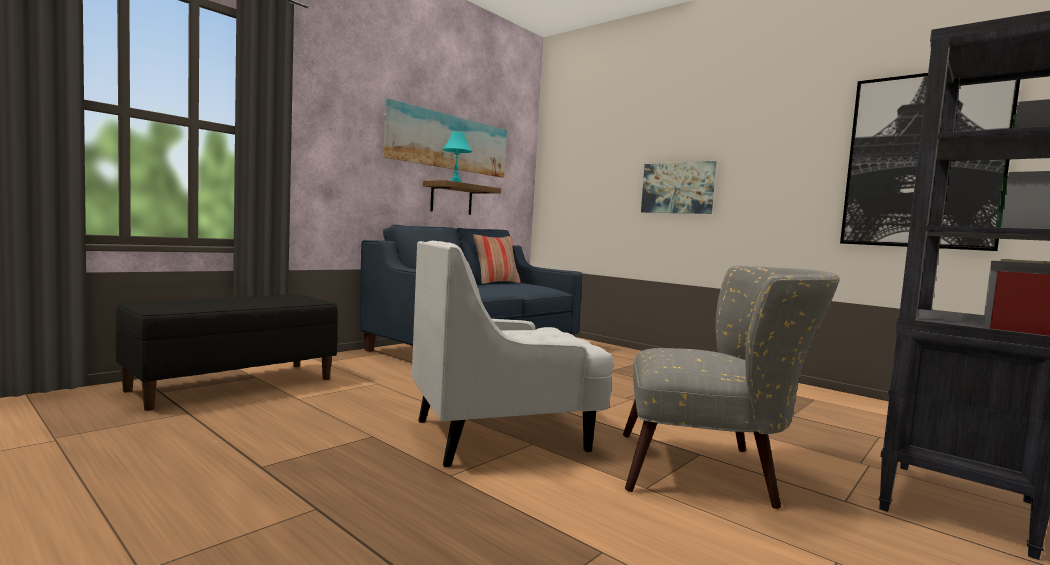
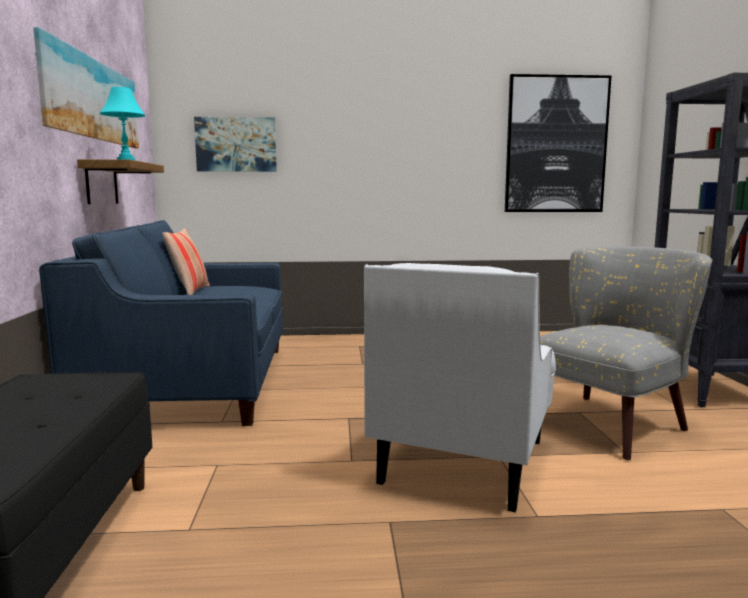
camera: 45 degrees left, 5 degrees up
(677, 188) = (354, 163): picture -> picture (236, 144)

